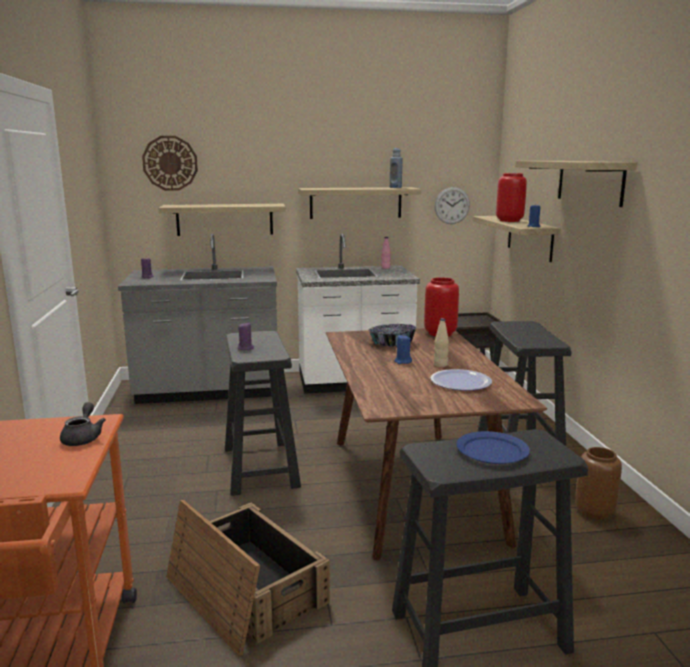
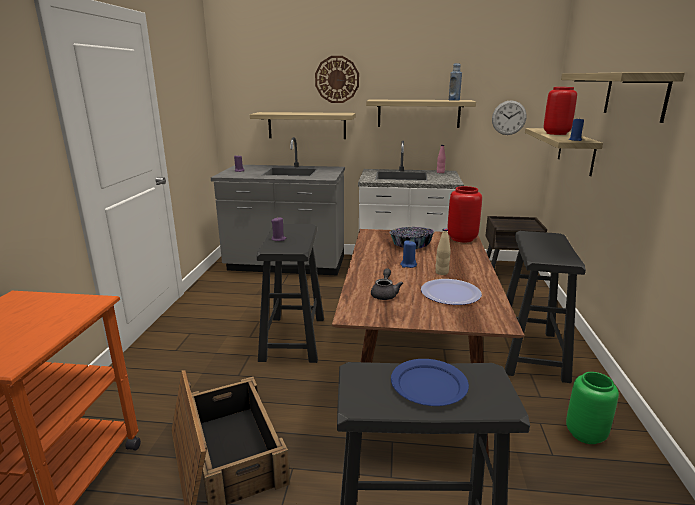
camera: 15 degrees right, 5 degrees up
(83, 438) = (65, 317): grey teapot -> grey teapot (385, 294)
(170, 163) = (264, 77): wall clock -> wall clock (337, 79)
(595, 512) = (586, 434): brown vase -> green vase

